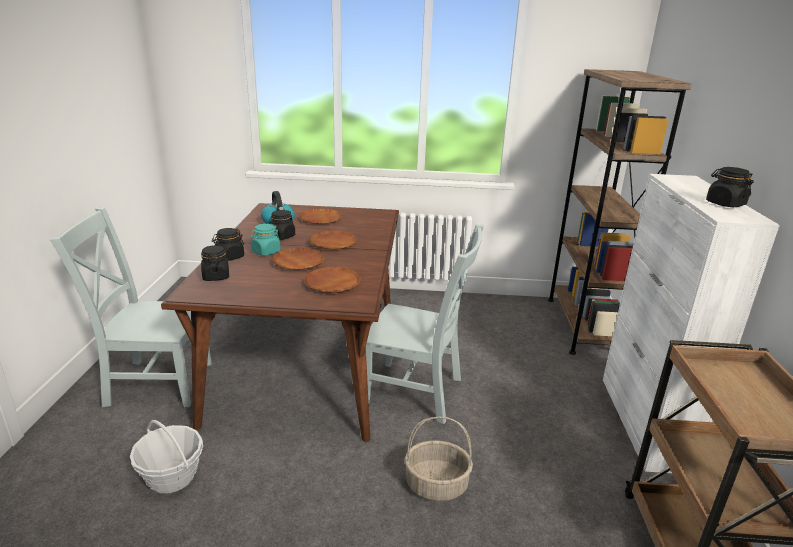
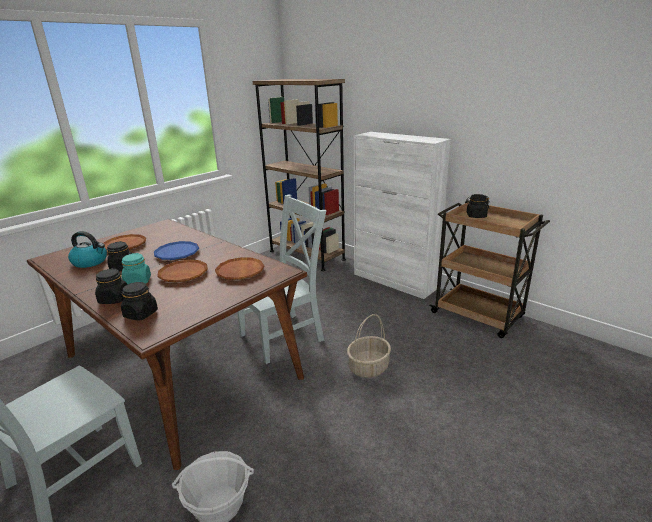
camera: 50 degrees left, 0 degrees up
(333, 243) = (177, 254): brown plate -> blue plate
(725, 204) = (416, 137): black jar -> black jar (476, 216)

